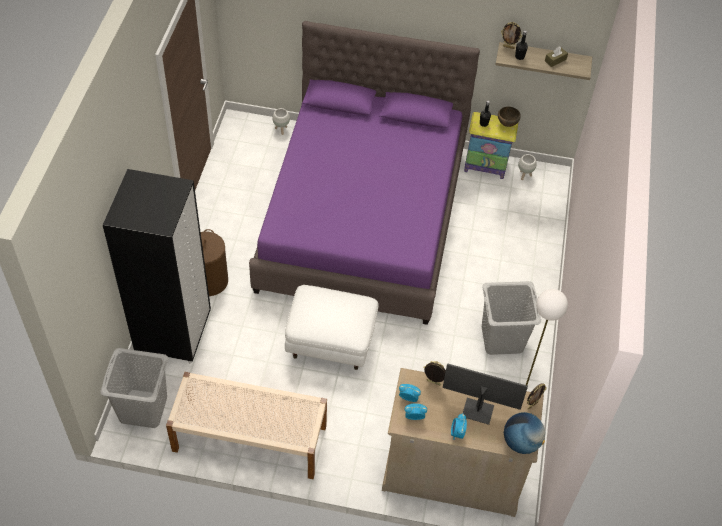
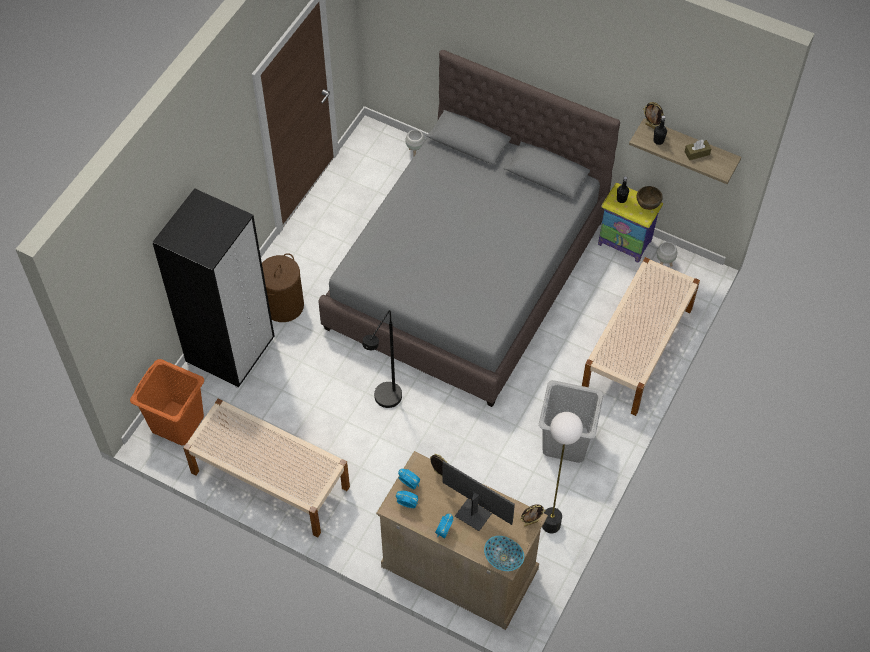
camera: 20 degrees right, 5 degrees up
(143, 408) = (177, 422): grey laundry basket -> orange laundry basket
(331, 343) = (385, 402): white ottoman -> black floor lamp
(363, 219) = (466, 274): purple bed -> grey bed
(521, 442) = (503, 557): globe -> bowl
(531, 248) = (638, 350): none -> beige bench

